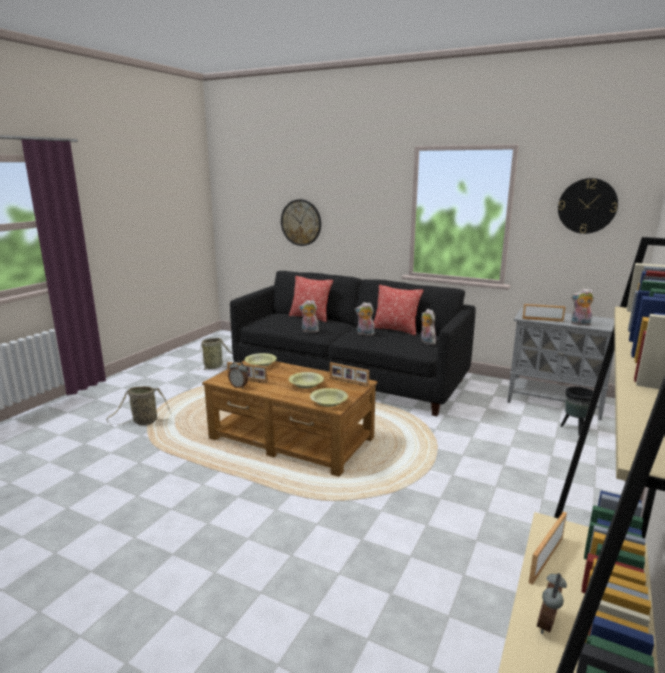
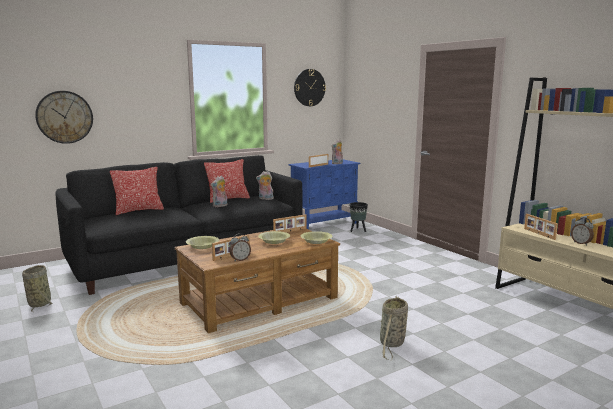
camera: 60 degrees left, 5 degrees down
(143, 422) = (110, 363): basket -> basket (392, 344)
(309, 331) = (172, 217): plush toy -> none
(555, 403) = (324, 224): grey cabinet -> blue cabinet

